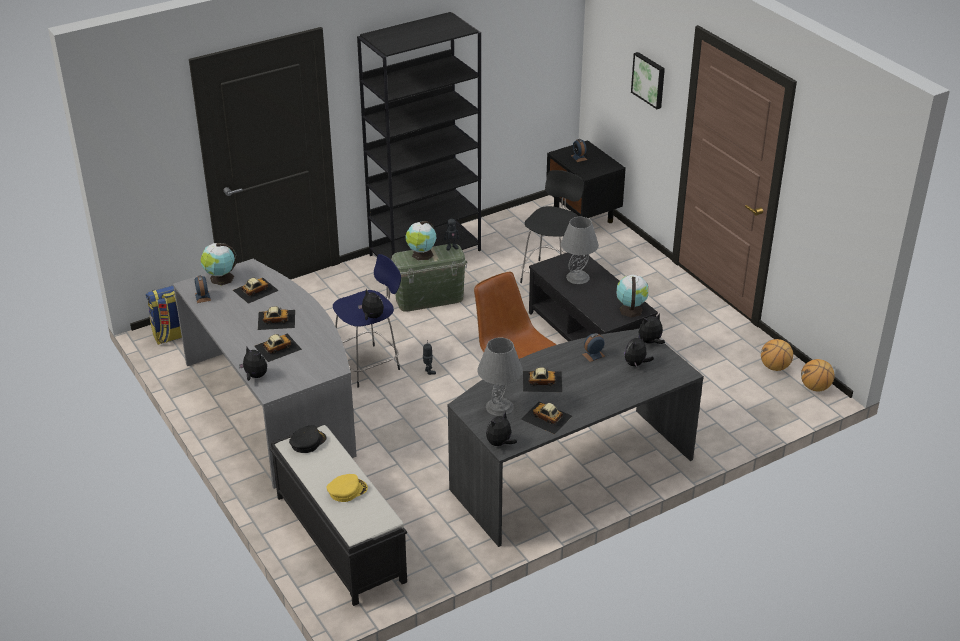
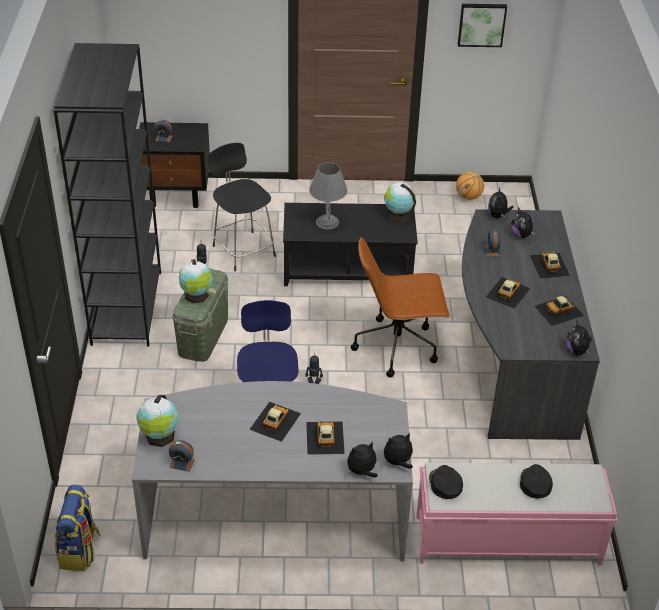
camera: 60 degrees left, 5 degrees up
(255, 290) = (207, 418): toy car -> toy car (549, 265)
(339, 538) = (505, 539): black bench -> pink bench
(347, 490) = (535, 484): yellow cap -> black cap
(372, 317) = (289, 363): plush toy -> plush toy (397, 462)
(499, 406) = (526, 330): grey table lamp -> none
(649, 80) = (225, 25): picture -> picture (481, 24)
(815, 387) = (507, 191): basketball -> none

